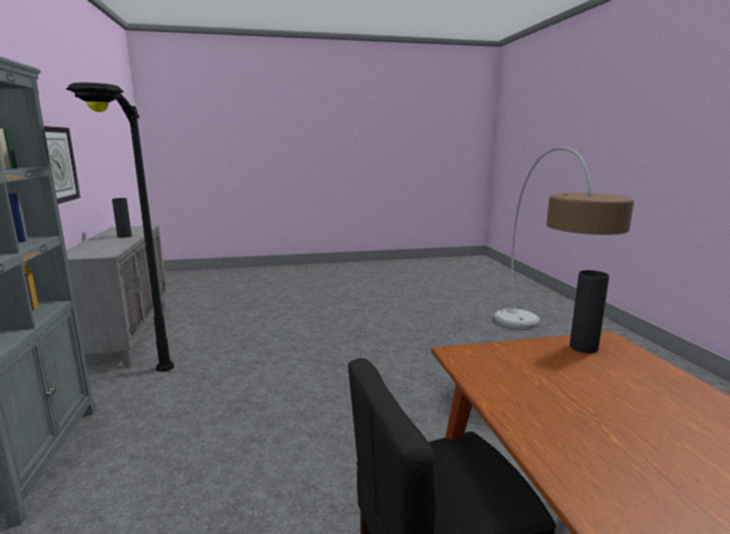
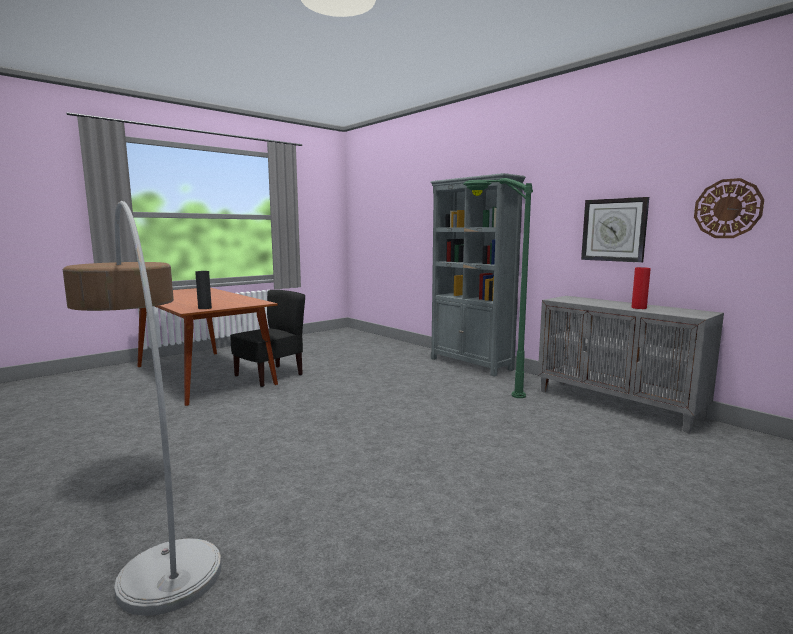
camera: 150 degrees right, 5 degrees down
(93, 143) = (727, 208): none -> wall clock
(124, 236) = (639, 308): black vase -> red vase
(149, 396) = (484, 385): black floor lamp -> green floor lamp

